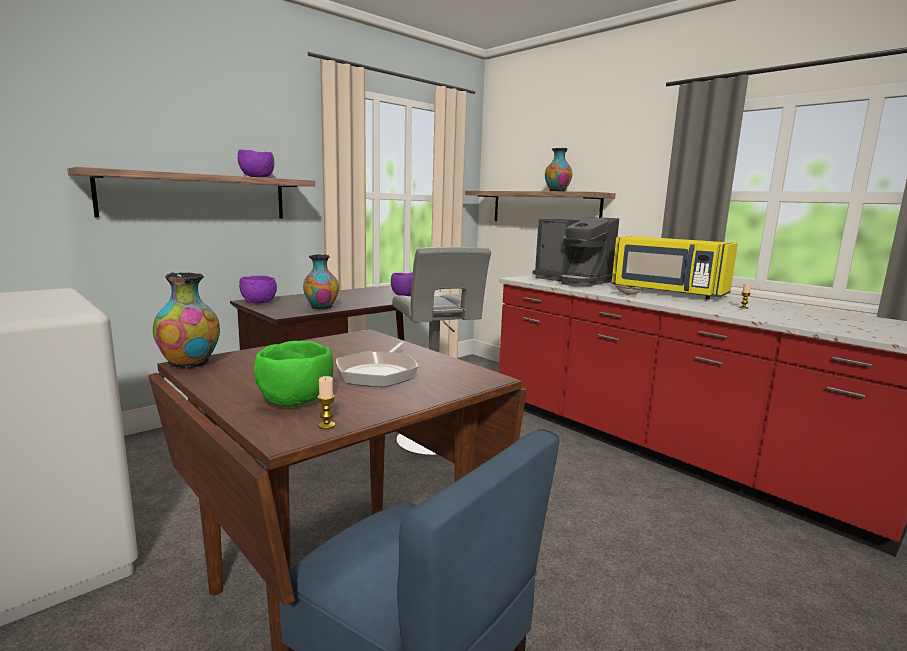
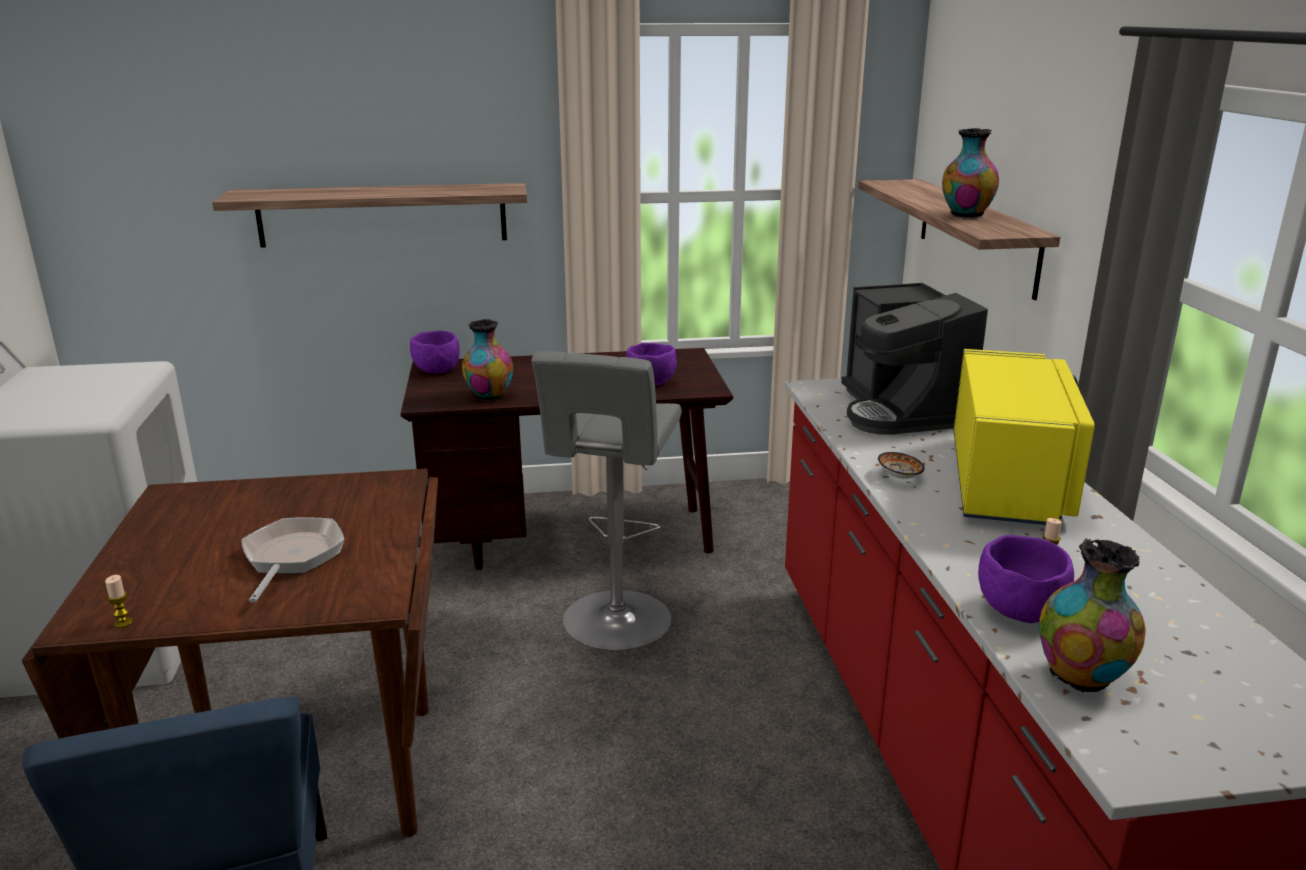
camera: 35 degrees right, 10 degrees up
(190, 364) = (166, 494): vase -> vase (1082, 678)
(256, 177) = (447, 191): purple bowl -> purple bowl (1017, 610)
(297, 401) = (157, 579): green bowl -> none
(379, 373) = (291, 558): frying pan -> frying pan turned 135 degrees clockwise
(667, 292) = (1008, 482): yellow microwave -> yellow microwave turned 150 degrees counterclockwise

